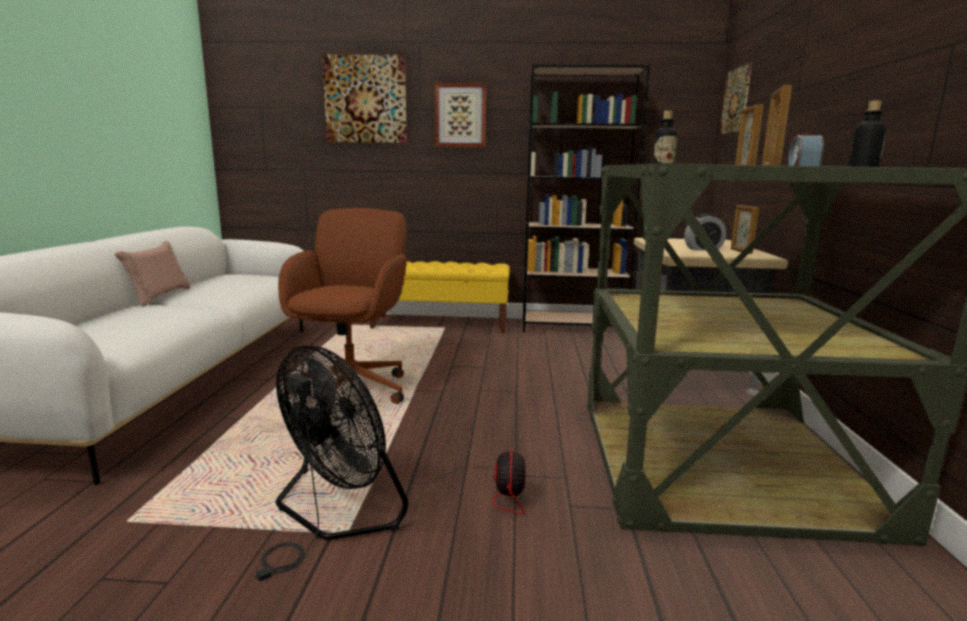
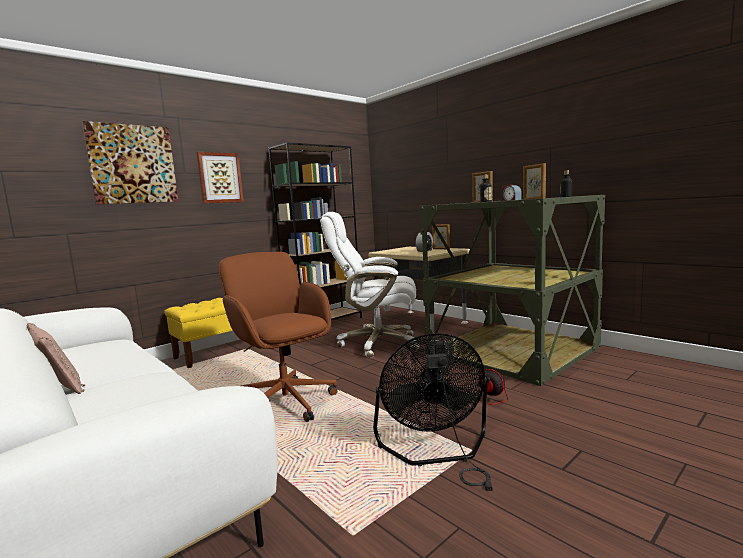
camera: 45 degrees left, 5 degrees down
(561, 372) = (376, 344): none -> white office chair
(735, 100) = (388, 168): picture -> none

